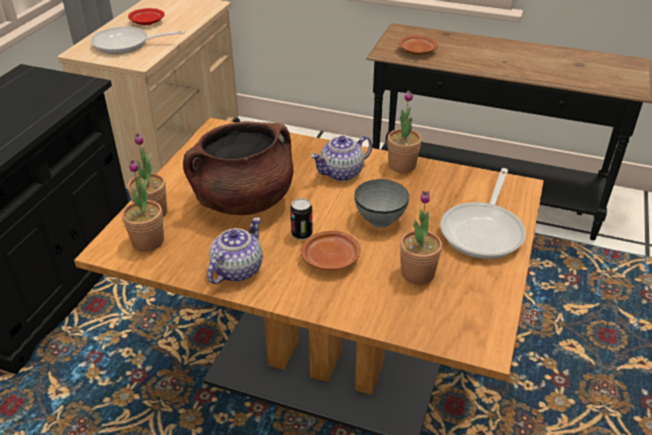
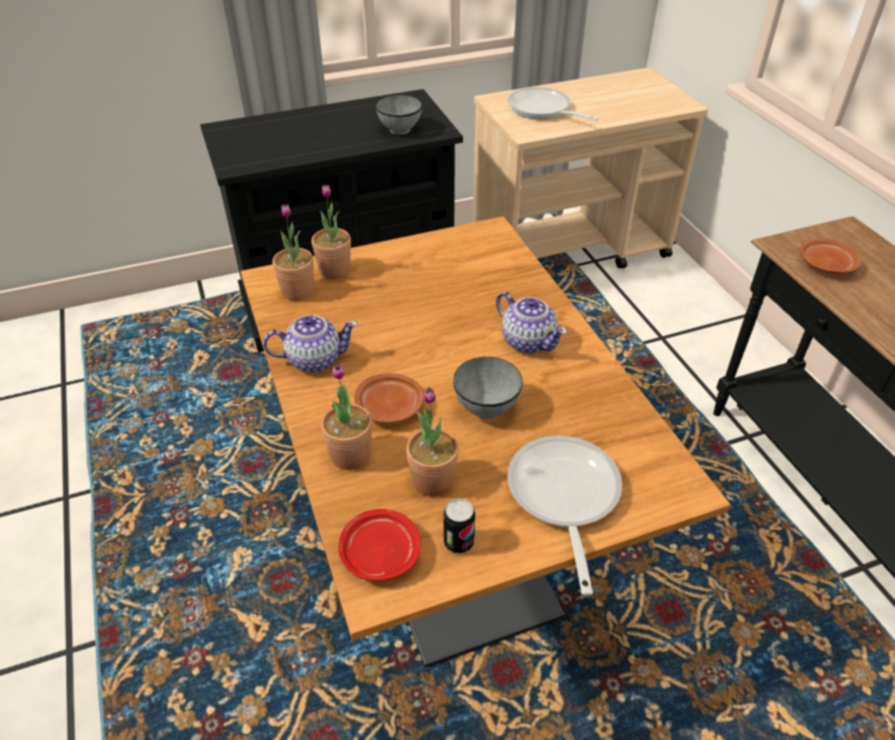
camera: 50 degrees right, 5 degrees up
(53, 97) = (399, 130): none -> grey bowl
(146, 22) = (593, 96): red plate -> red plate (379, 552)
(244, 201) = (408, 307): brown cooking pot -> none
(302, 234) = (404, 368): can -> can (458, 542)
(342, 173) = (528, 341): teapot -> teapot turned 150 degrees counterclockwise
(402, 165) = (596, 374): potted plant -> potted plant (350, 455)
(484, 230) = (563, 497): frying pan -> frying pan turned 105 degrees clockwise

